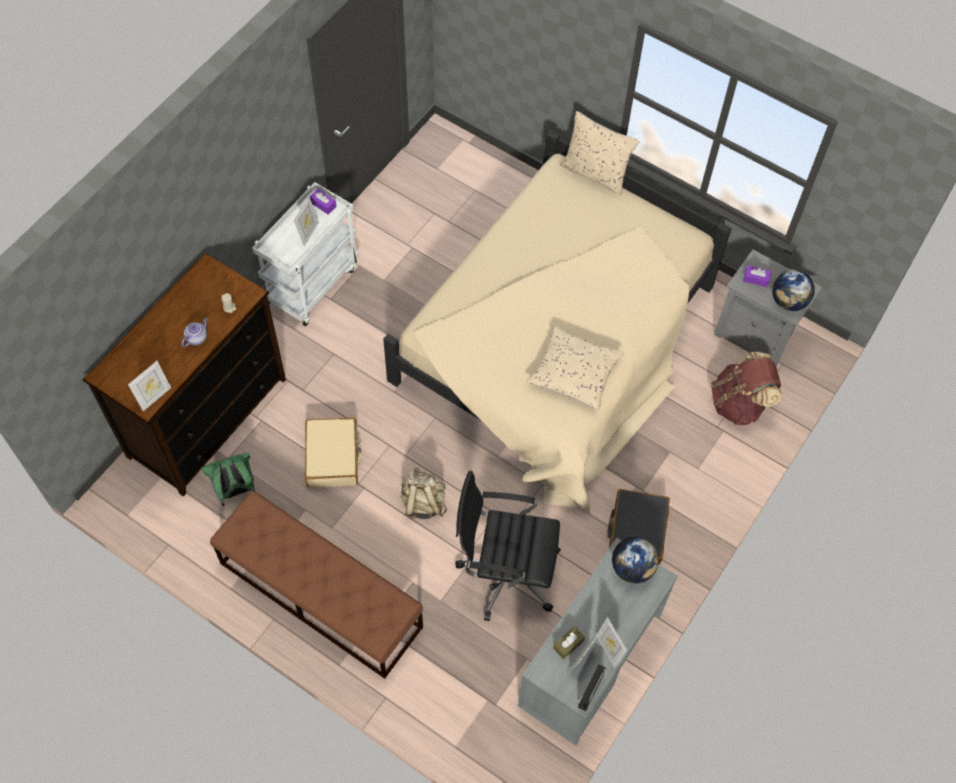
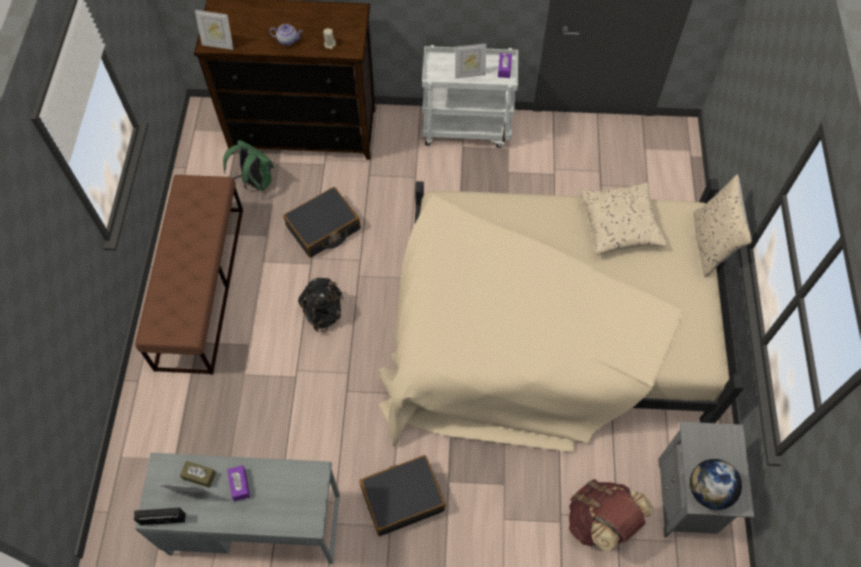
camera: 60 degrees right, 0 degrees up
(333, 457) = (323, 228): beige suitcase -> black suitcase
(423, 503) = (324, 312): beige backpack -> black backpack
(505, 572) = (298, 410): black office chair -> none
(574, 374) = (480, 338): beige pillow -> beige pillow (619, 225)
(608, 650) = (211, 514): picture frame -> none
(632, 568) = (307, 492): globe -> none
(756, 279) = (709, 445): purple tissue box -> purple tissue box (239, 485)

